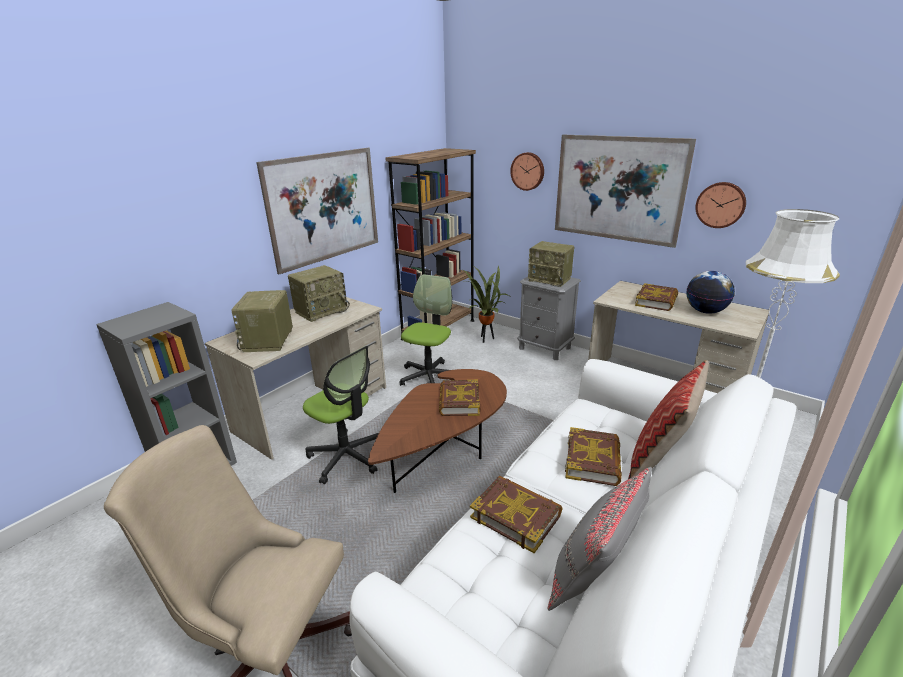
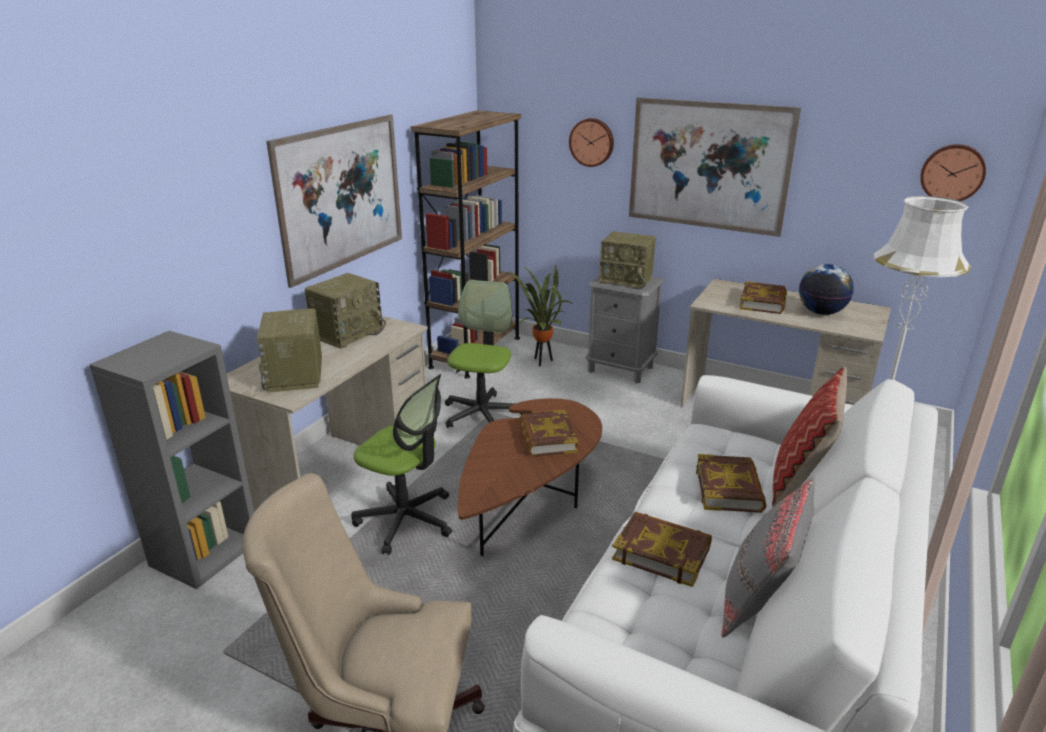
camera: 10 degrees left, 0 degrees up
(720, 204) = (831, 185): wall clock -> wall clock (952, 173)

